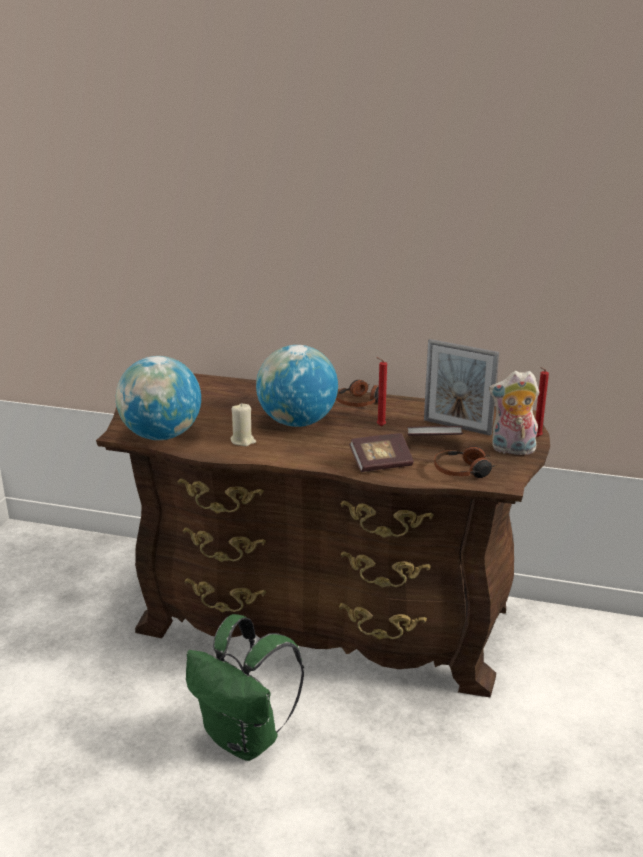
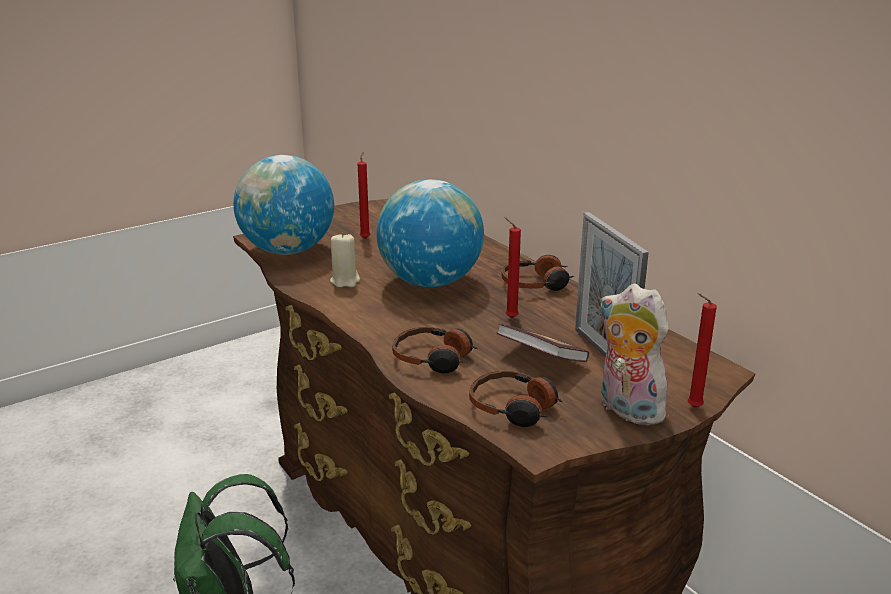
camera: 40 degrees right, 0 degrees up
(200, 409) = (365, 238): none -> red candle
(381, 464) = (433, 359): book -> headphones

